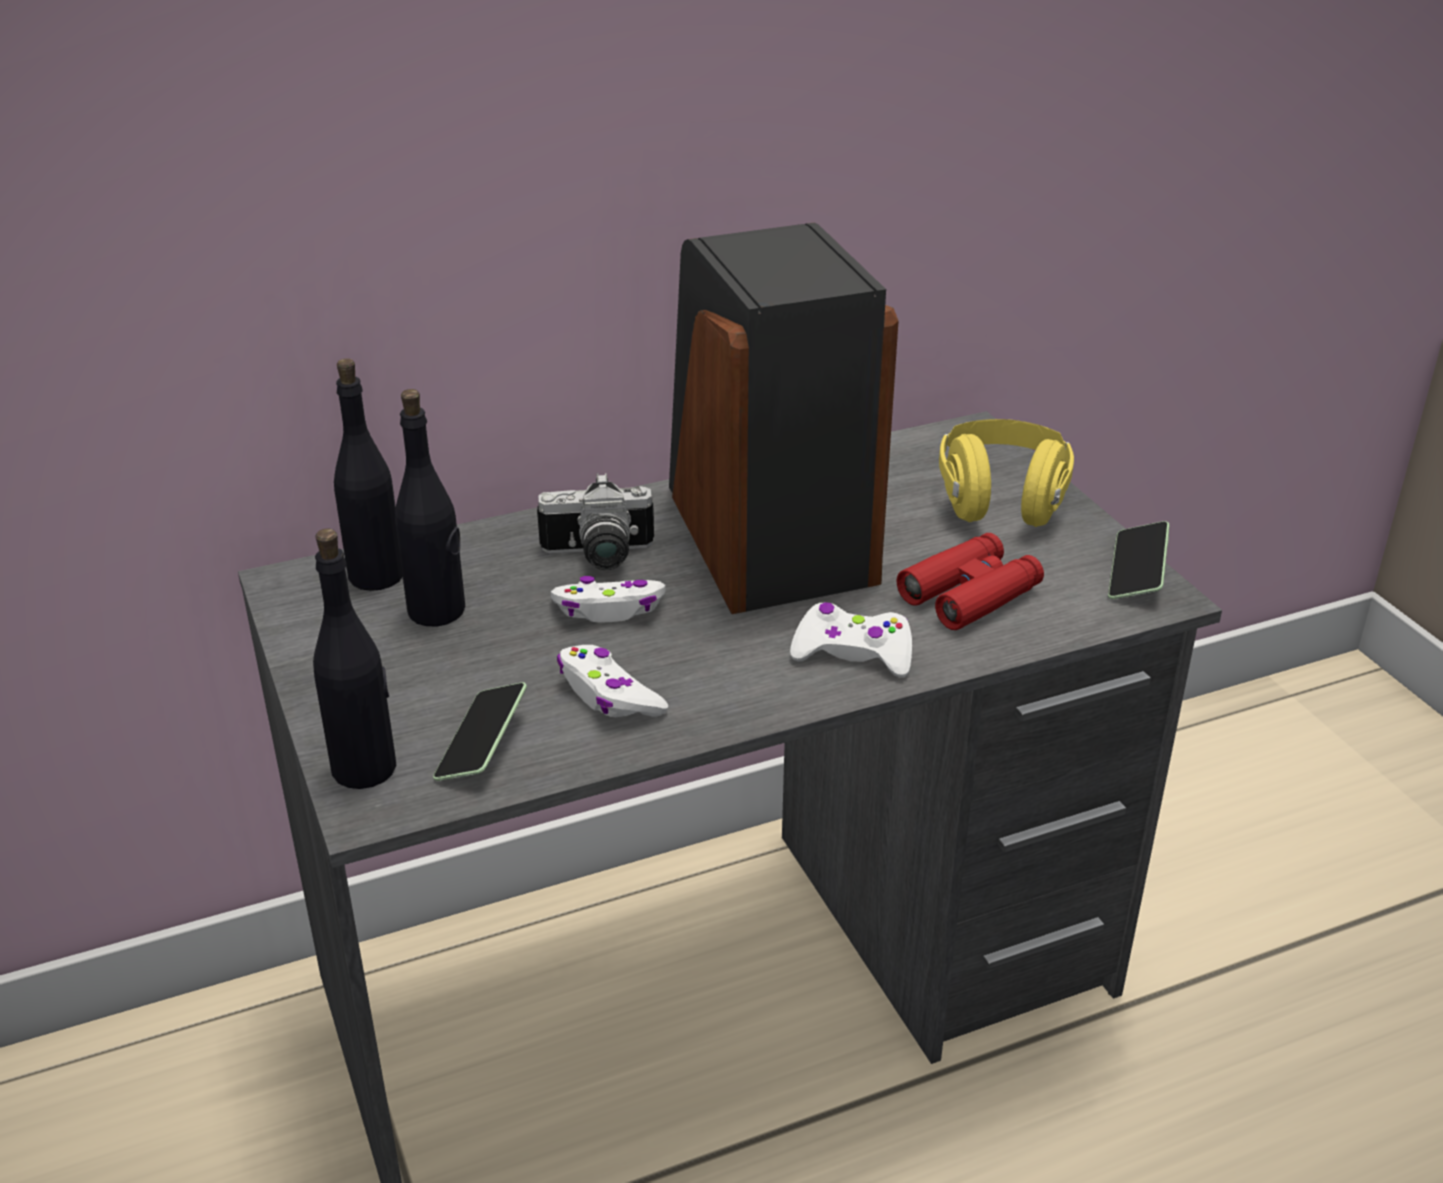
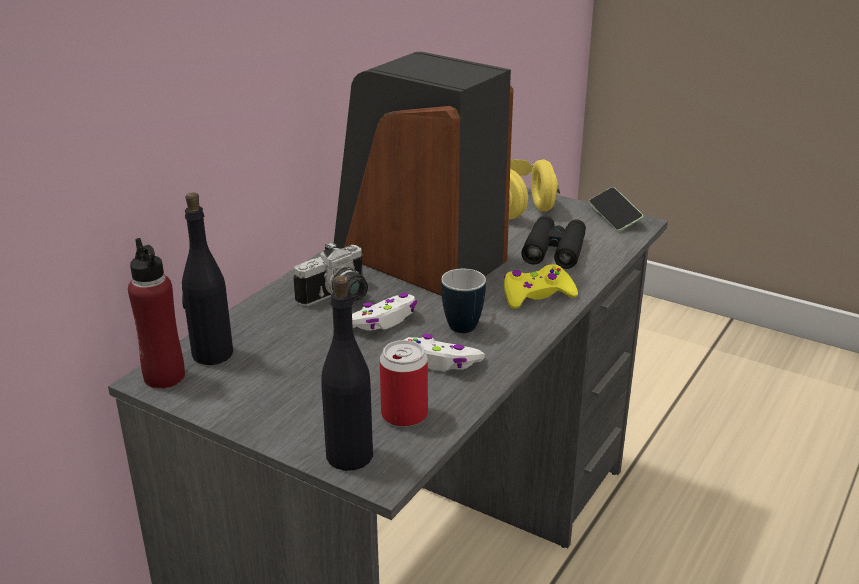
camera: 35 degrees left, 5 degrees down
(298, 584) = (164, 377): none -> red bottle
(437, 611) = (279, 358): black bottle -> none
(482, 746) = (404, 415): phone -> can
(707, 655) = (465, 323): none -> mug
(853, 653) = (536, 295): white game controller -> yellow game controller
(970, 594) = (554, 250): red binoculars -> black binoculars

